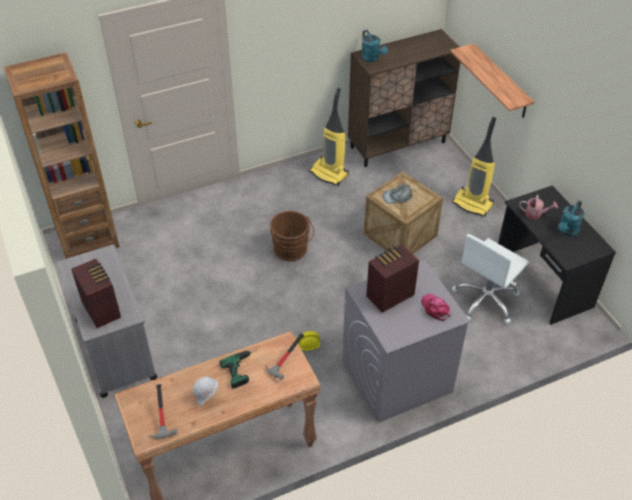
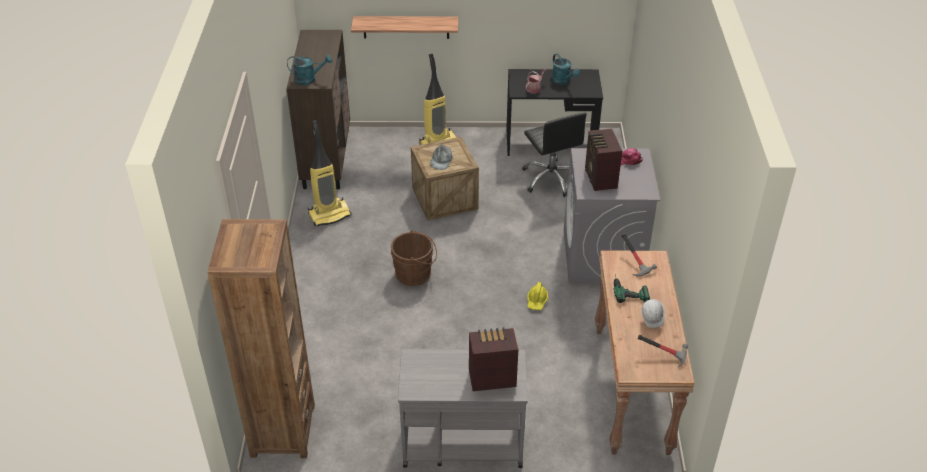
camera: 65 degrees left, 5 degrees down
(486, 300) = (551, 179): white office chair -> black office chair

